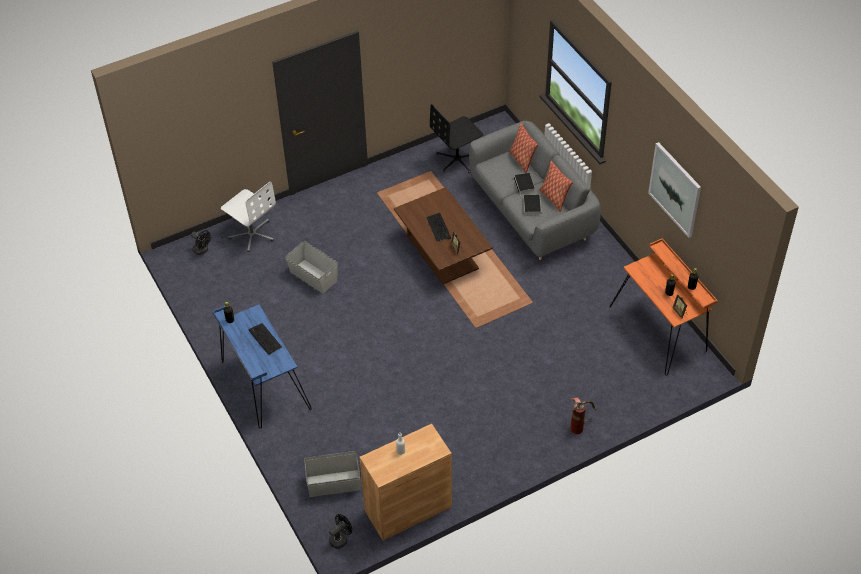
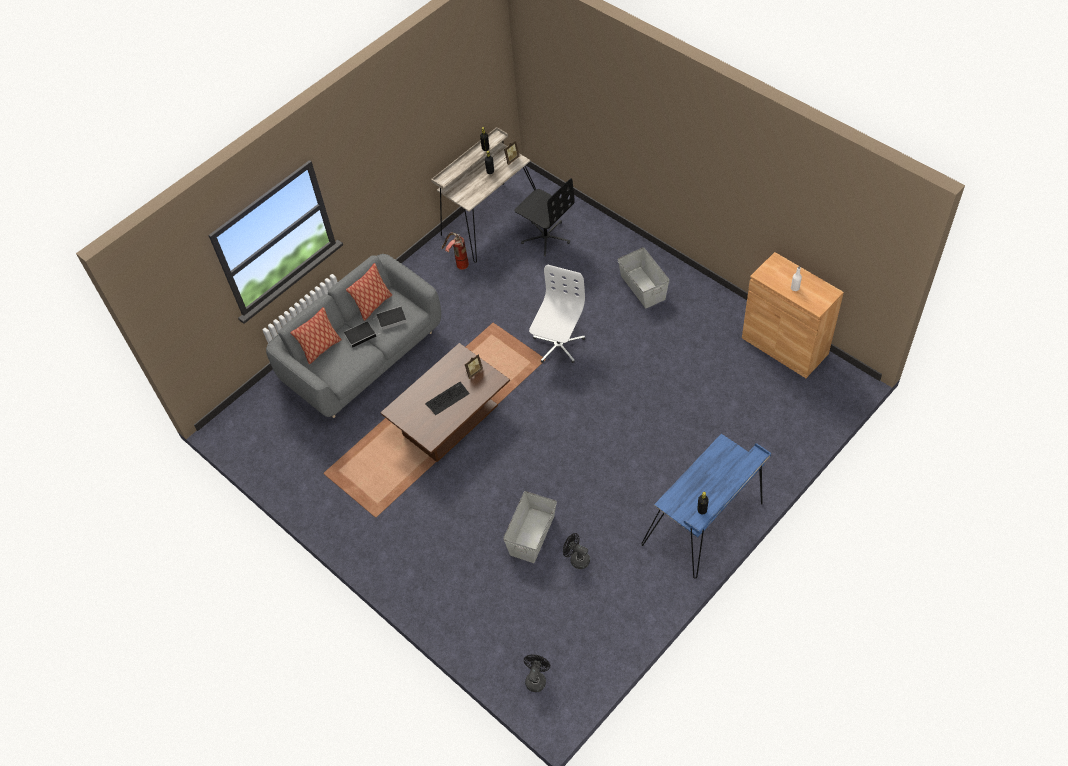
camera: 105 degrees left, 5 degrees up
(252, 234) = (489, 630): white office chair -> white office chair (558, 345)
(265, 339) = (700, 478): keyboard -> none
(333, 483) = (790, 414): grey storage box -> grey storage box (642, 287)
(340, 539) = (846, 386): black fan -> black fan (577, 559)
(457, 160) = (297, 452): black office chair -> black office chair (546, 237)
(579, 425) = (627, 250): fire extinguisher -> fire extinguisher (457, 263)
(660, 329) = (489, 220): orange desk -> beige desk
(675, 189) = (418, 123): picture -> none

